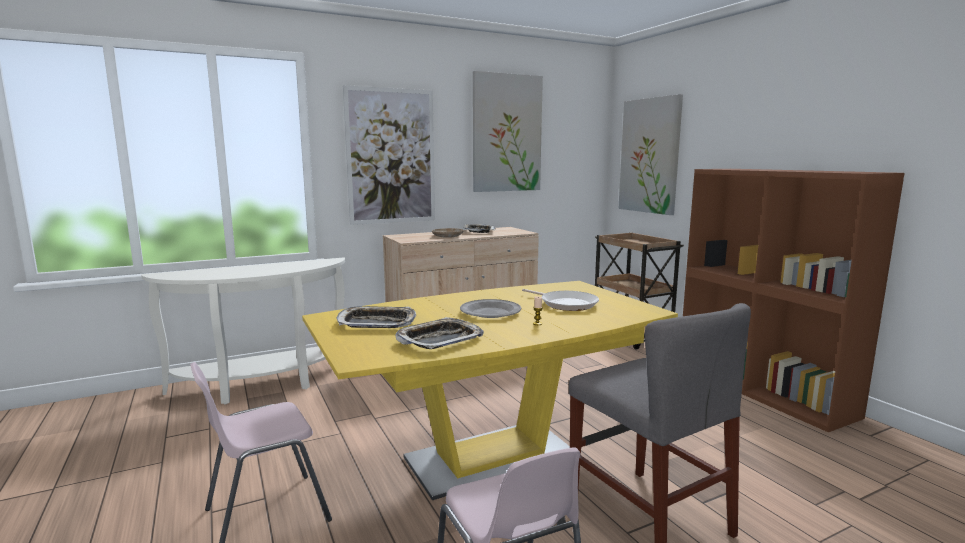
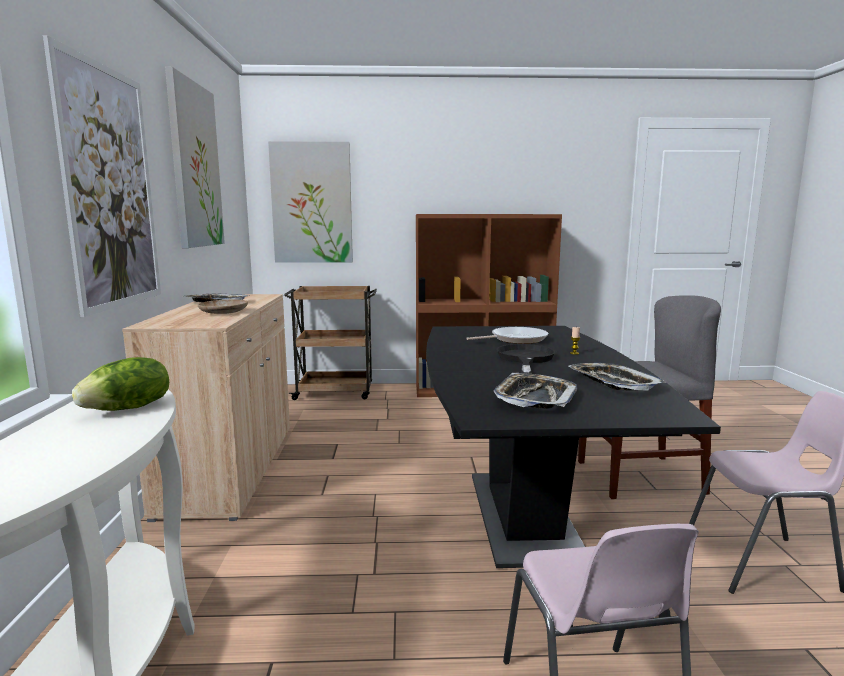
camera: 65 degrees left, 0 degrees up
(295, 267) = (129, 408): none -> lettuce
(490, 312) = (525, 359): grey plate -> black frying pan
(490, 457) = (523, 515): yellow dining table -> black dining table

